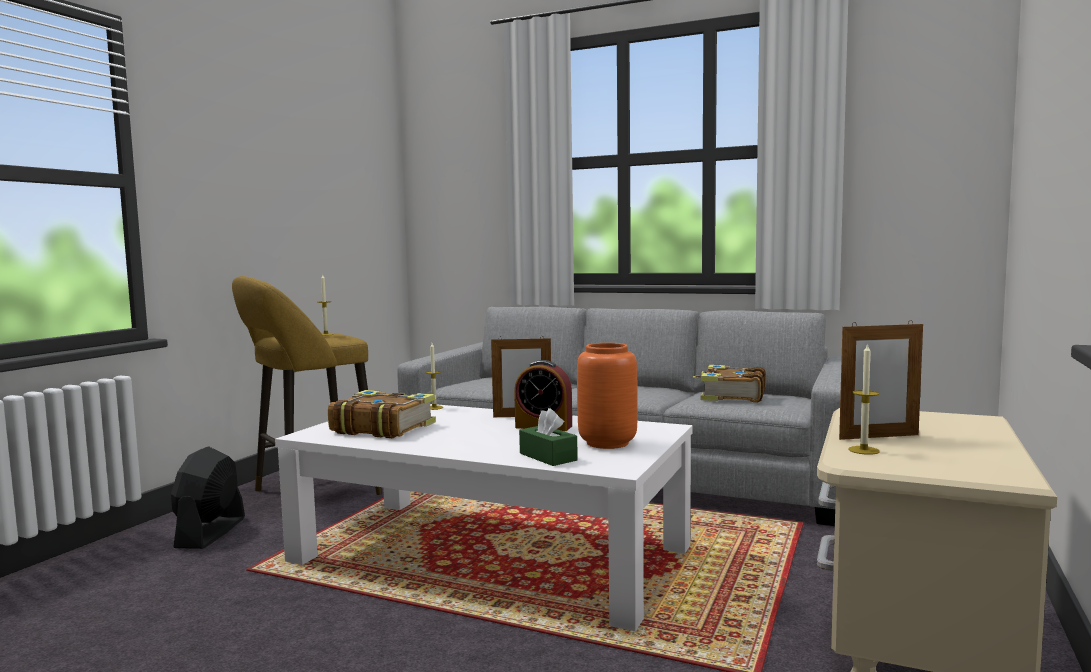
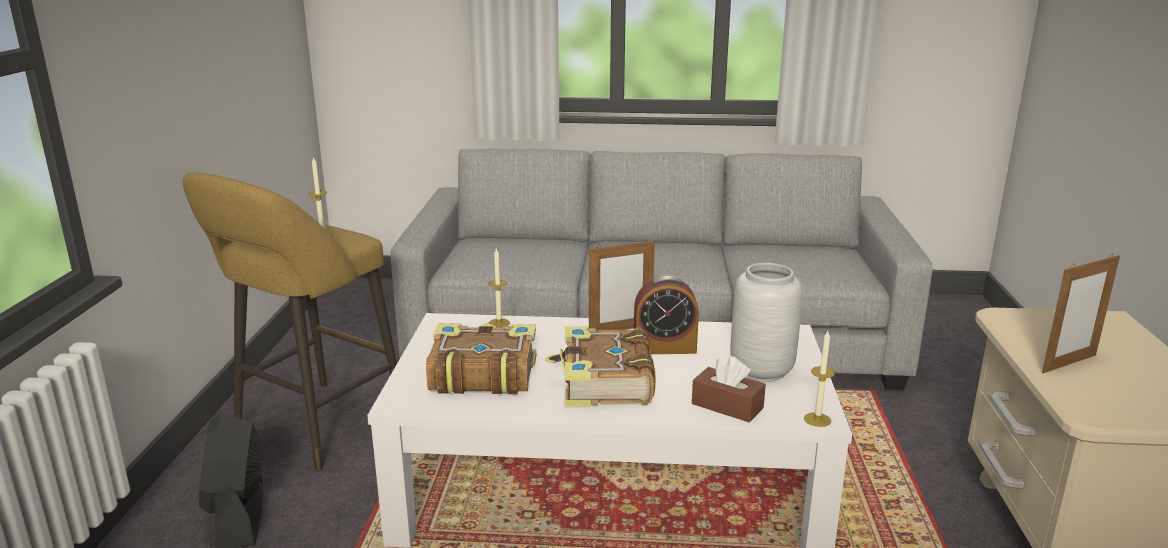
camera: 20 degrees left, 15 degrees up
(548, 457) = (727, 406): green tissue box -> brown tissue box
(608, 443) = (761, 370): orange vase -> grey vase
(731, 396) = (786, 260): book -> book (604, 383)
(863, 450) = (1081, 390): candle -> candle (817, 419)

